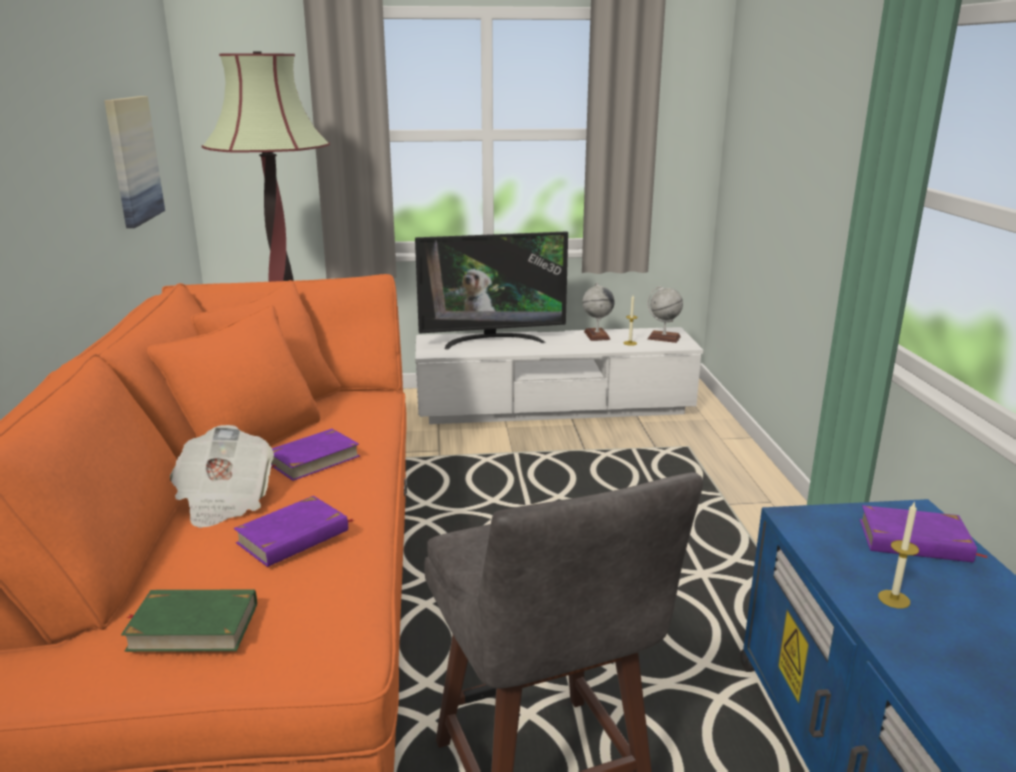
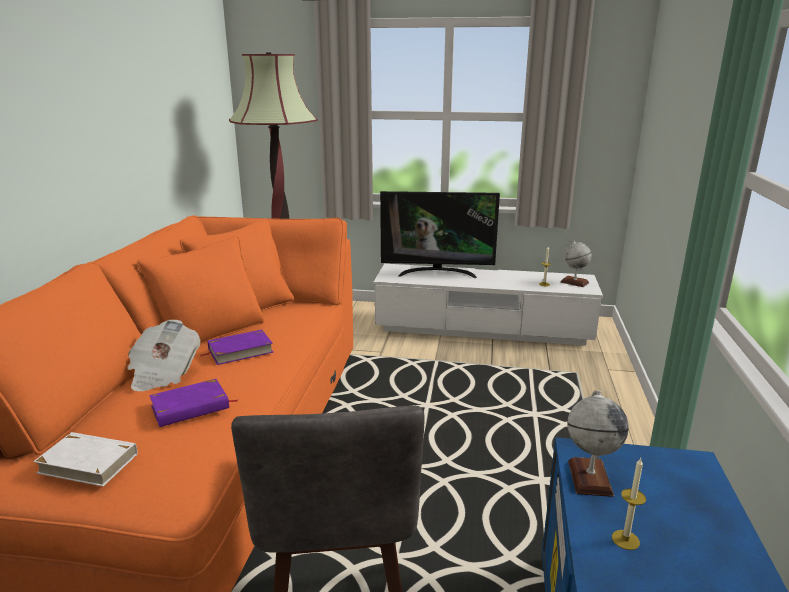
camera: 15 degrees right, 0 degrees up
(132, 160) = (179, 128): picture -> none
(193, 626) = (88, 463): green book -> white book
(597, 335) = (520, 276): globe -> globe (589, 477)
(914, 541) = (677, 489): purple book -> none

